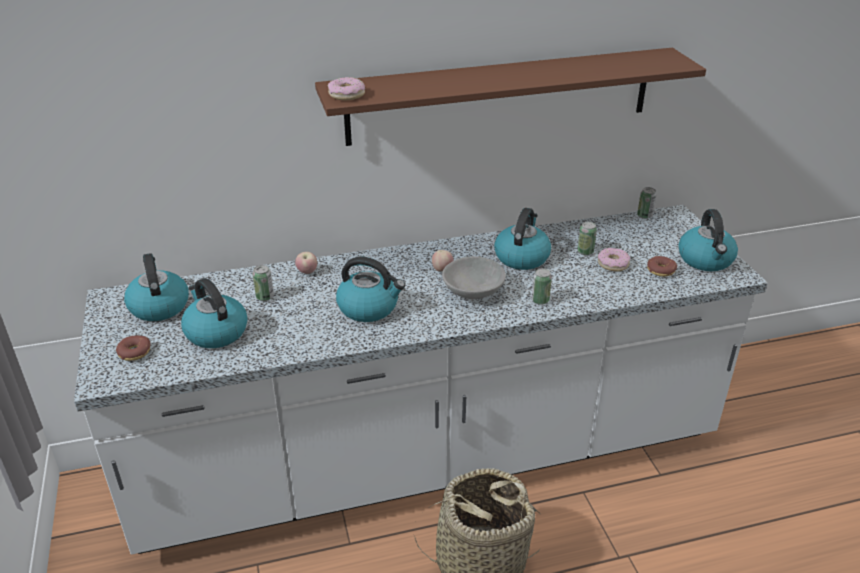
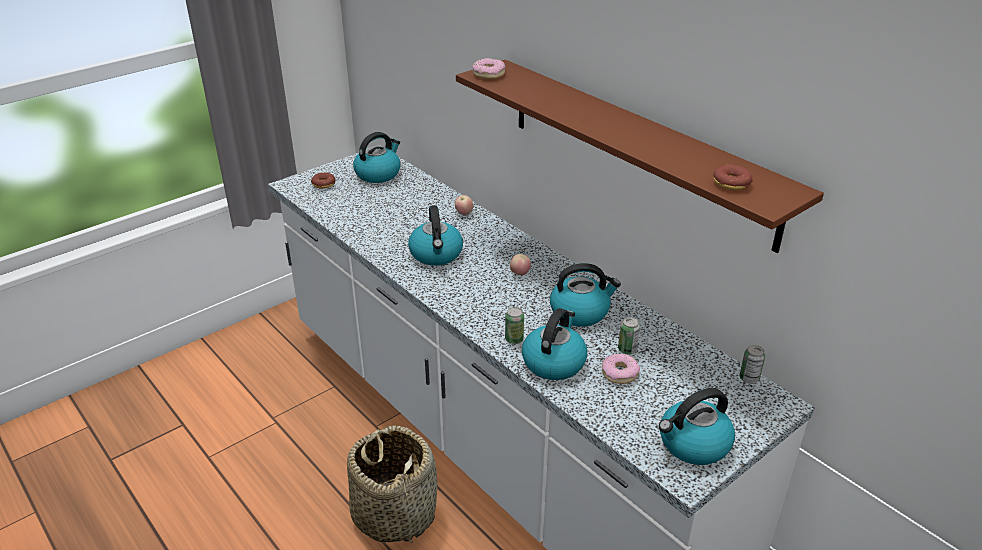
camera: 65 degrees right, 0 degrees up
(215, 332) = (363, 203): kettle -> kettle (554, 362)
(265, 297) = (418, 207): can -> none
(473, 292) = (499, 299): grey bowl -> none
(660, 270) = (637, 411): donut -> donut (731, 183)

